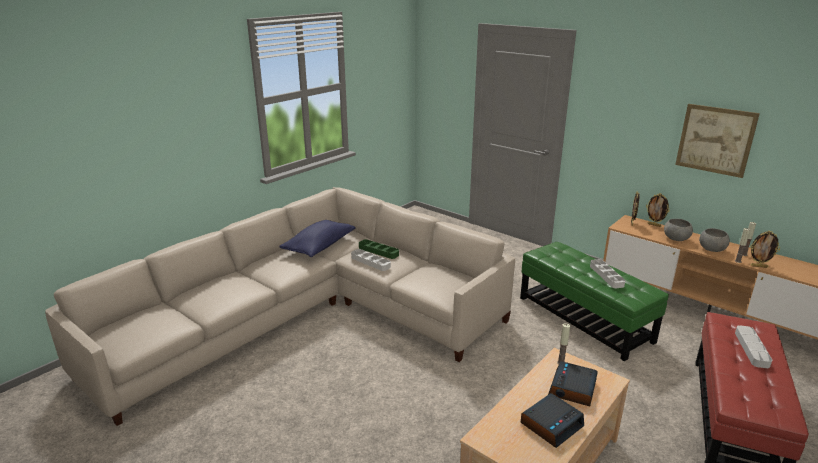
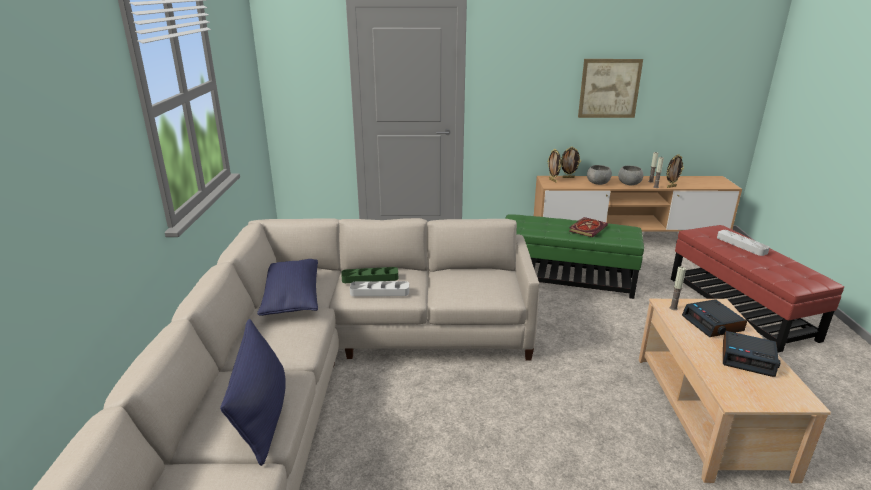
camera: 40 degrees left, 0 degrees up
(221, 300) = (262, 413): none -> blue pillow
(551, 424) = (748, 358): alarm clock -> alarm clock turned 105 degrees clockwise
(606, 276) = (587, 228): grey tray -> book

